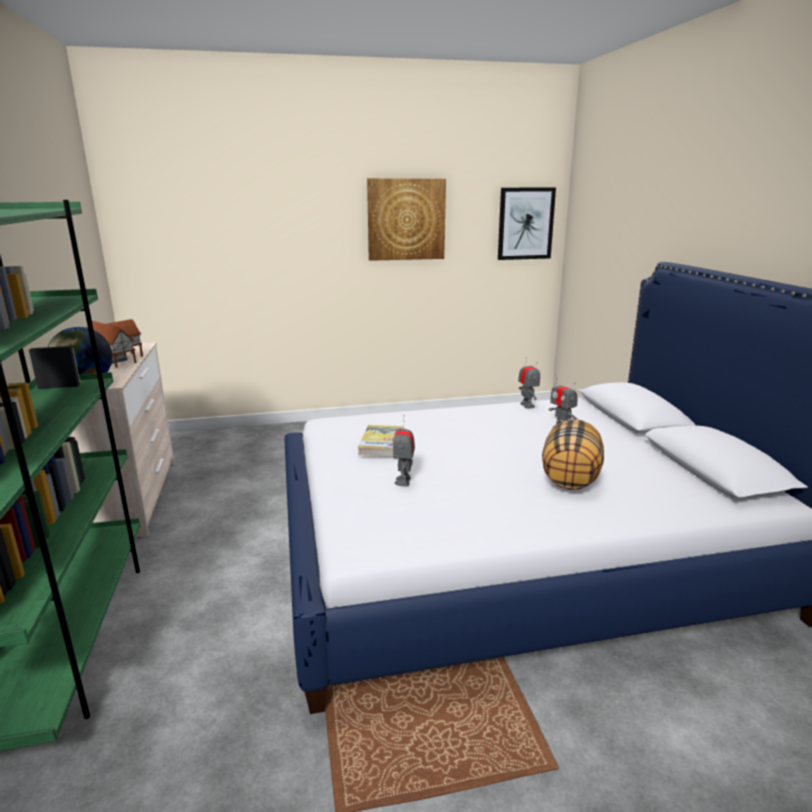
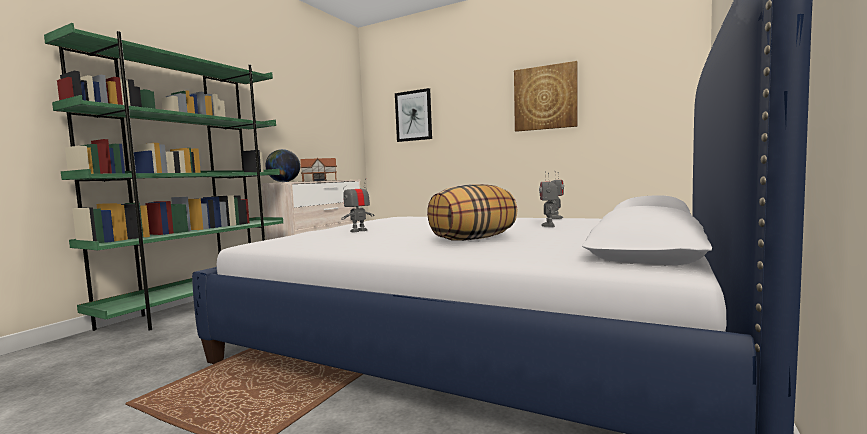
camera: 40 degrees right, 15 degrees down
(382, 443) = (392, 220): book -> none
(525, 223) = (660, 89): picture -> picture (413, 115)

